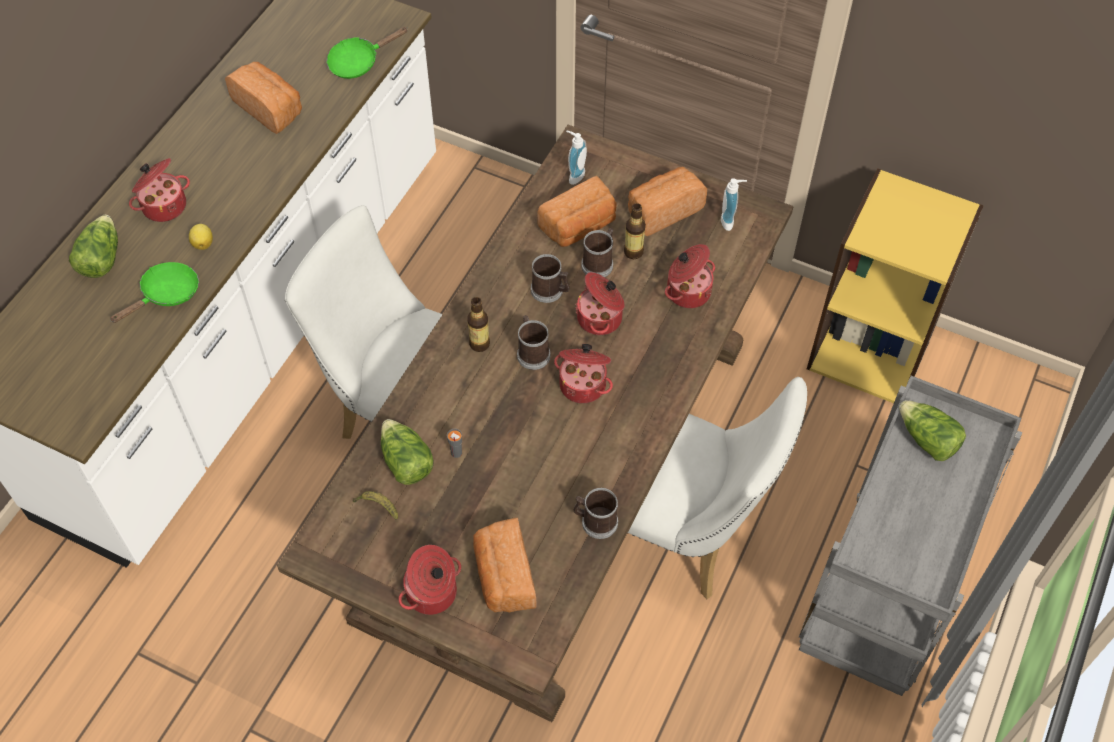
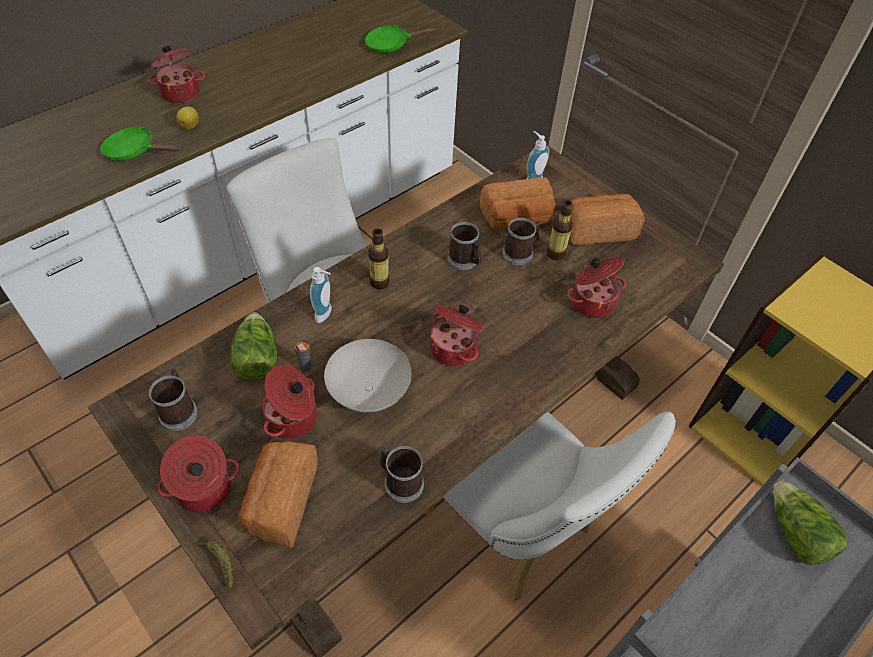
camera: 20 degrees right, 5 degrees down
(100, 258) = (107, 113): lettuce -> none
(166, 294) = (135, 152): green frying pan -> green frying pan turned 135 degrees counterclockwise
(269, 108) = (305, 55): bread -> none
(377, 506) = (207, 387): banana -> banana (220, 562)
(526, 452) = (368, 390): none -> white bowl
(532, 352) = (422, 305): mug -> mug (179, 410)
(601, 318) = (499, 298): cooking pot -> cooking pot (293, 419)
(730, 221) = (657, 257): soap dispenser -> soap dispenser (326, 314)

